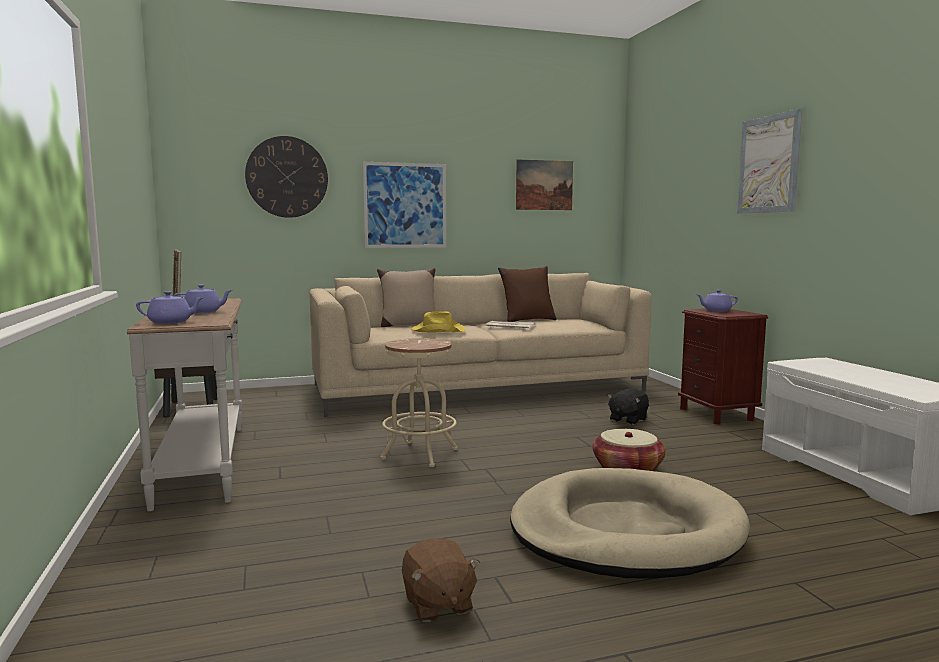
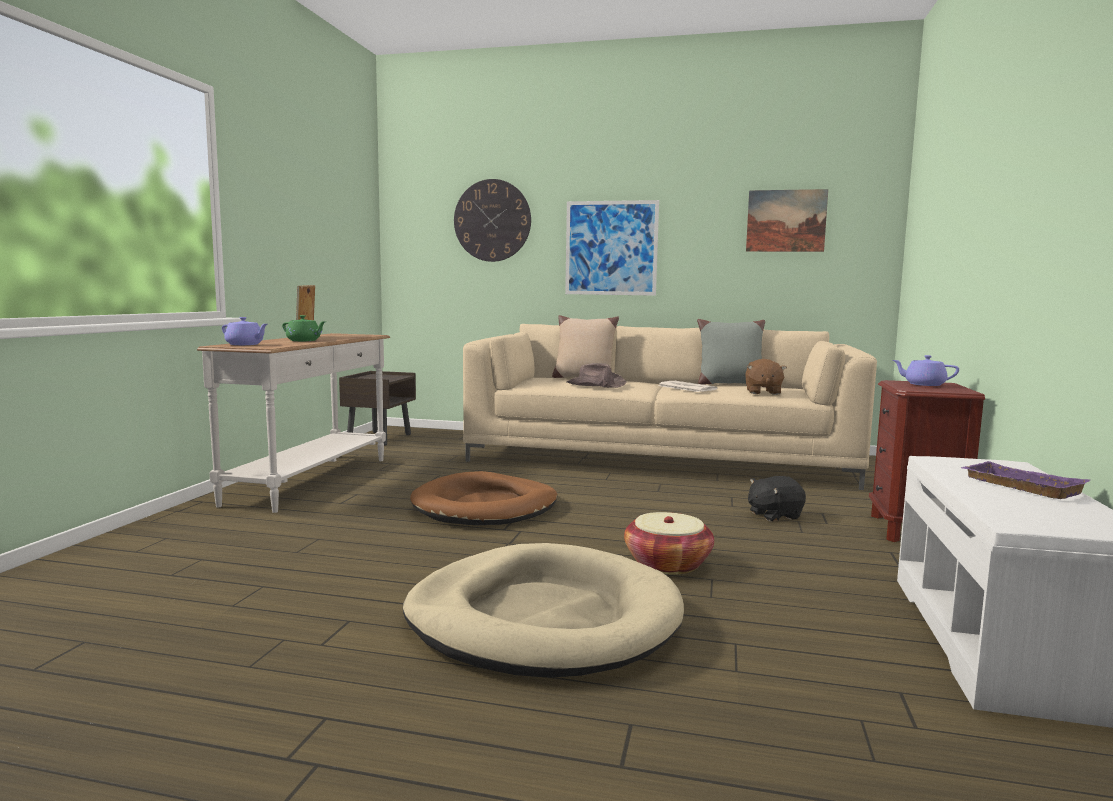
camera: 30 degrees right, 0 degrees up
(203, 312) = (304, 341): purple teapot -> green teapot
(419, 454) = (485, 506): beige stool -> brown dog bed
(437, 330) = (595, 384): yellow hat -> brown hat
(437, 604) = (265, 627): brown plush toy -> brown plush toy (762, 392)
(527, 320) = (729, 384): brown pillow -> grey pillow
(769, 164) = (1006, 172): picture -> none
(866, 373) = (1018, 486): none -> purple tray

